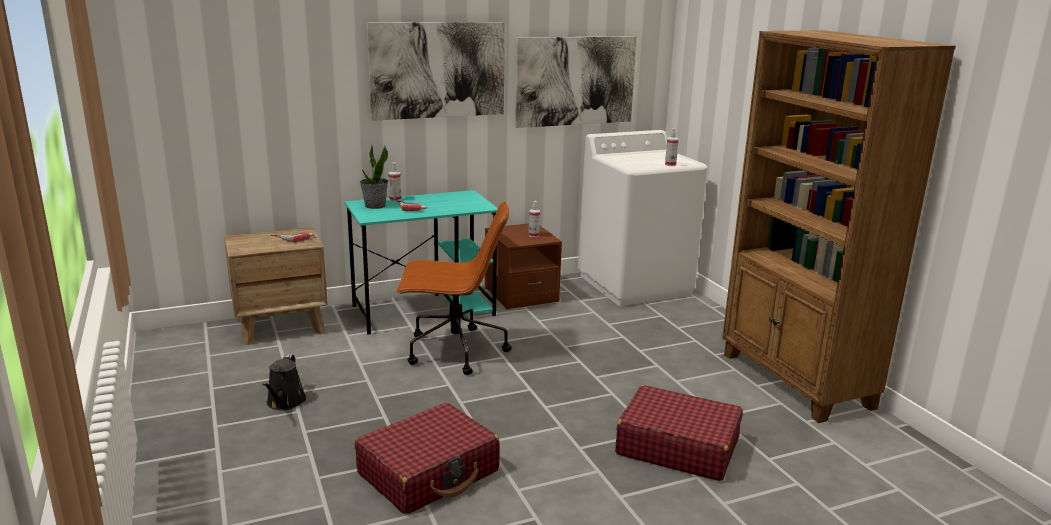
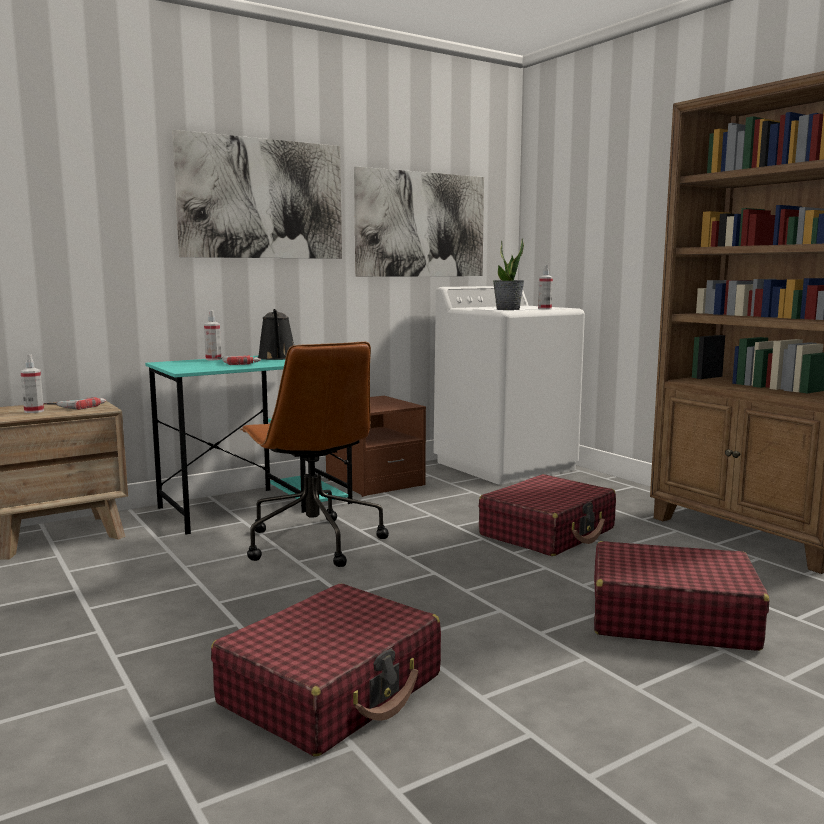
camera: 10 degrees left, 10 degrees down
(285, 402) = (75, 622): black watering can -> black watering can (277, 358)
(375, 206) = (189, 363): potted plant -> potted plant (508, 309)
(454, 351) = (312, 542): brown office chair -> brown office chair turned 75 degrees clockwise
(533, 235) = (388, 403): spray bottle -> spray bottle (34, 411)
(632, 360) = (548, 532): none -> red suitcase

